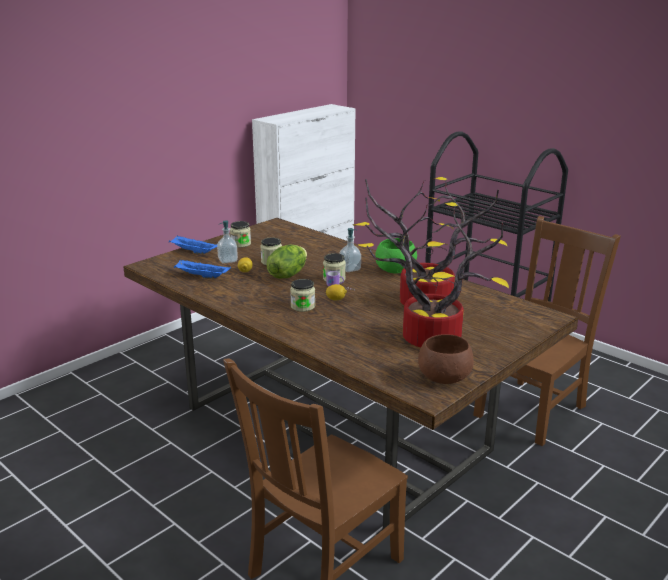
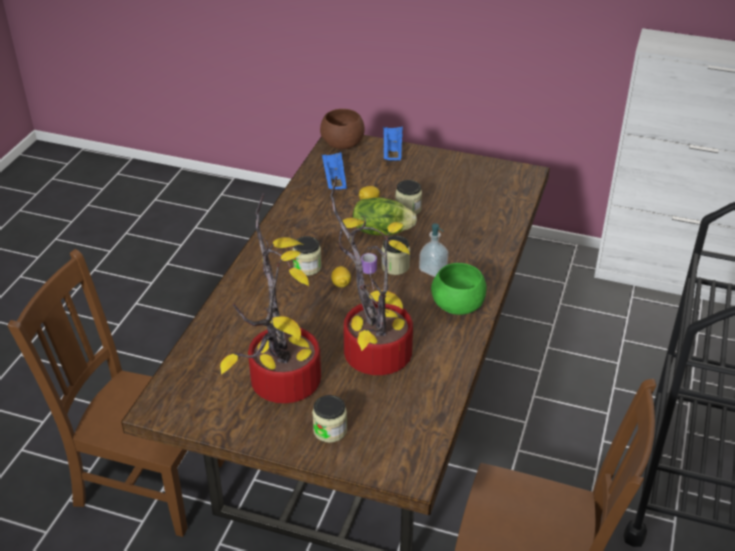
camera: 65 degrees right, 15 degrees up
(228, 260) = (388, 180): soap dispenser -> none
(240, 244) = (440, 172): jar -> jar (330, 430)
(443, 377) = (200, 410): brown bowl -> brown bowl (343, 144)

